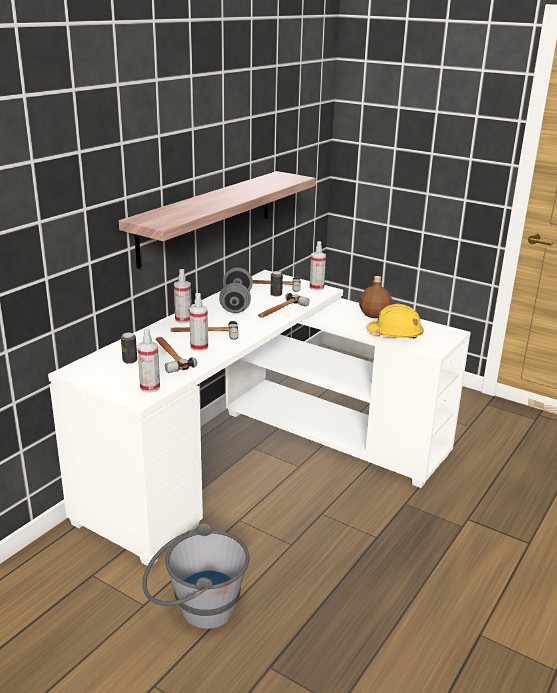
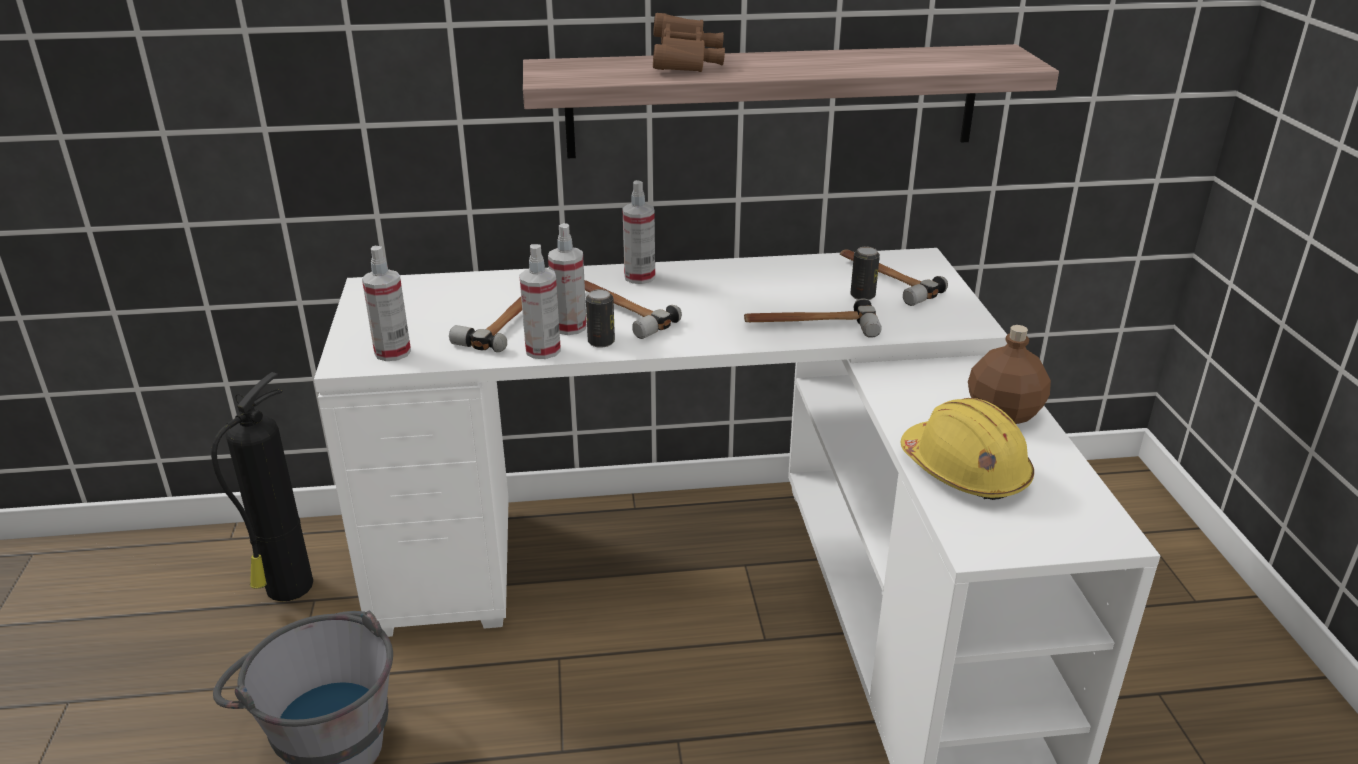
camera: 50 degrees right, 5 degrees up
(68, 581) = (287, 588): none -> fire extinguisher
(130, 360) = (454, 304): can -> can (601, 342)
(192, 205) = (686, 63): none -> brown binoculars
(236, 304) = (765, 285): grey dumbbell -> none
(316, 287) = (963, 313): spray bottle -> spray bottle (543, 350)

